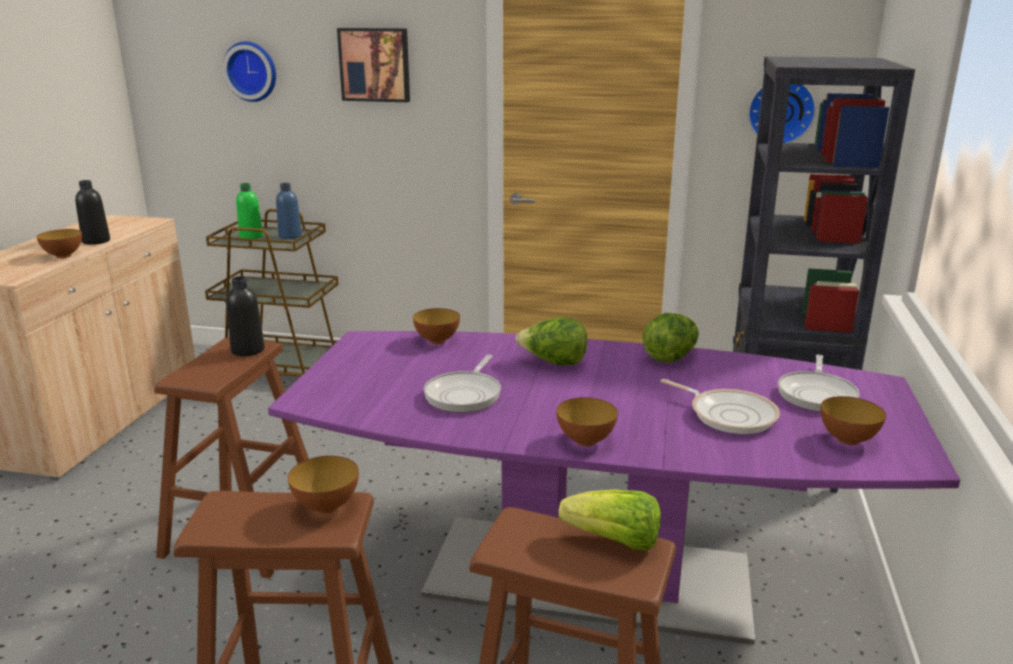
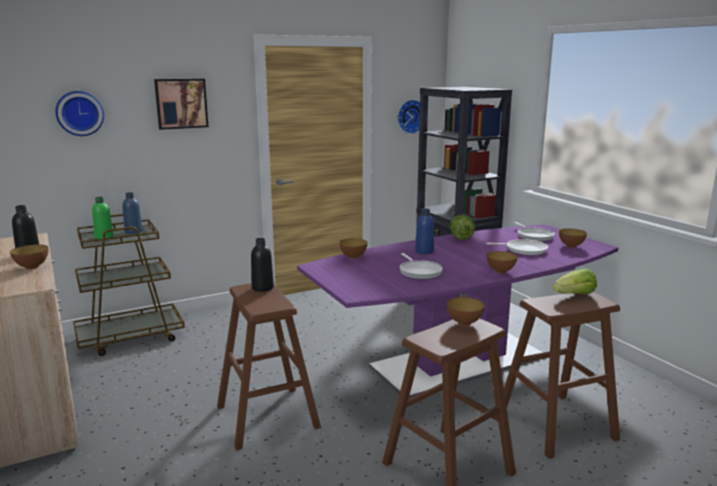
camera: 40 degrees left, 5 degrees down
(553, 363) = (424, 251): lettuce -> blue bottle

